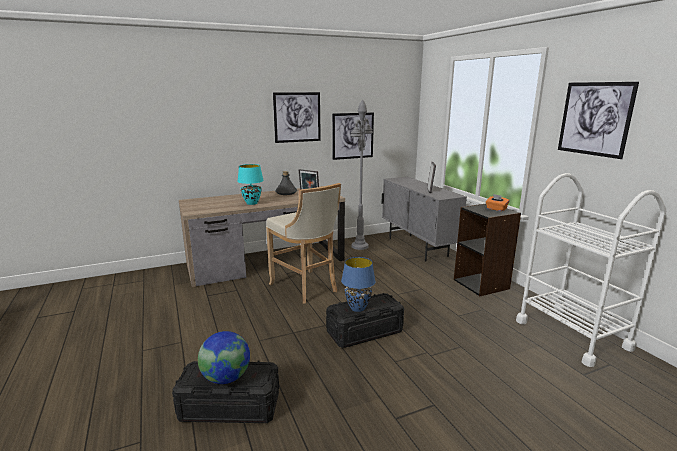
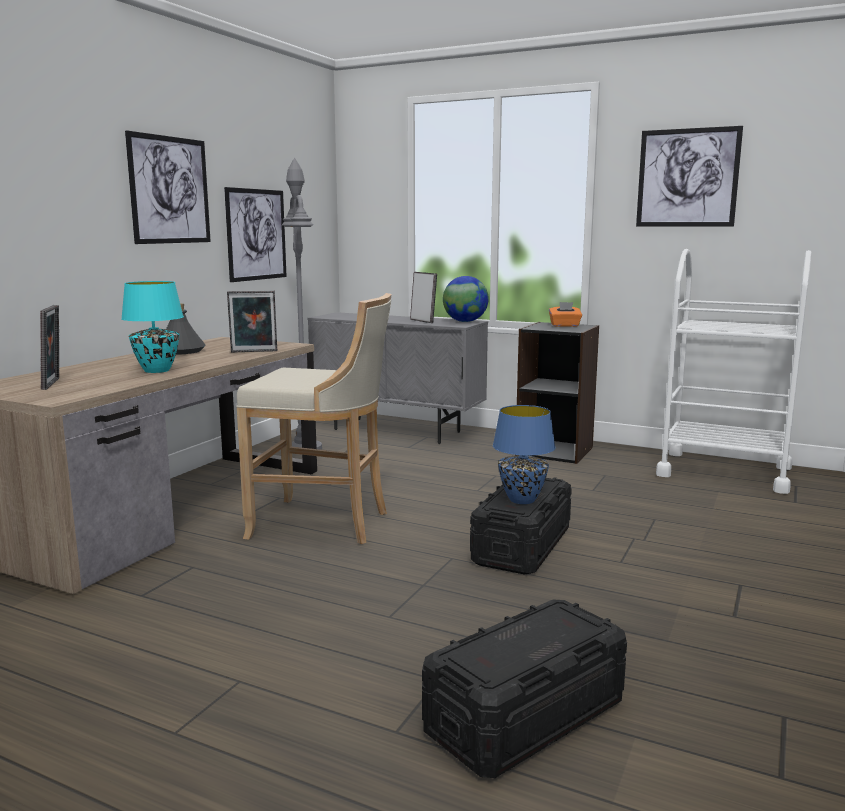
camera: 40 degrees left, 5 degrees down
(209, 203) = (54, 384): none -> picture frame
(226, 378) = (538, 645): globe -> globe (465, 321)

